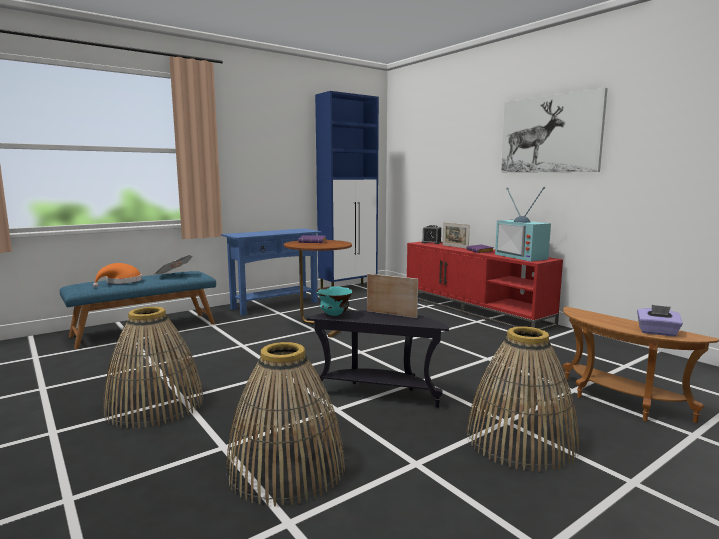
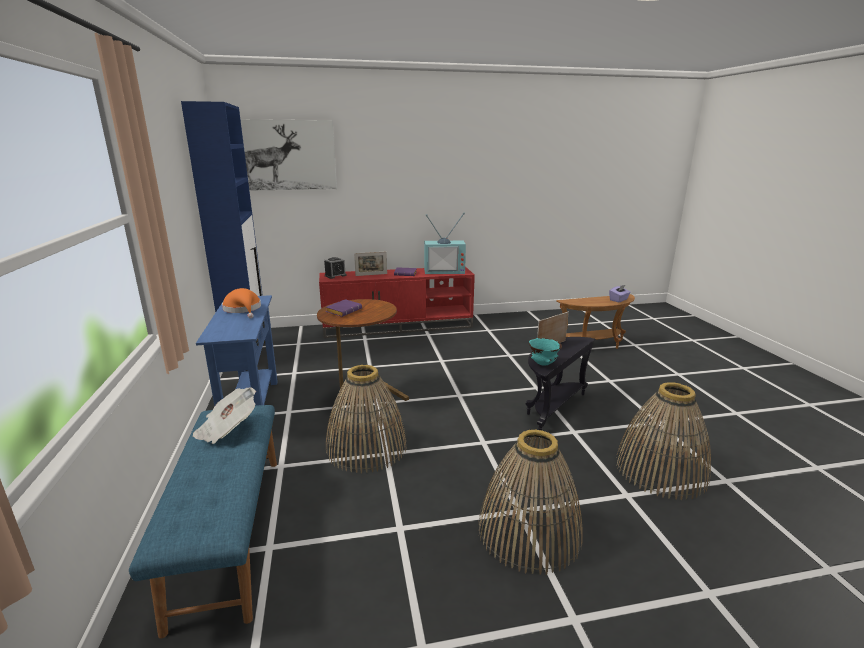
camera: 65 degrees left, 10 degrees up
(121, 282) = (219, 479): orange hat -> orange hat (243, 309)
(521, 440) = (633, 384): basket -> basket (366, 447)
(550, 134) = (445, 166): picture -> picture (285, 155)

